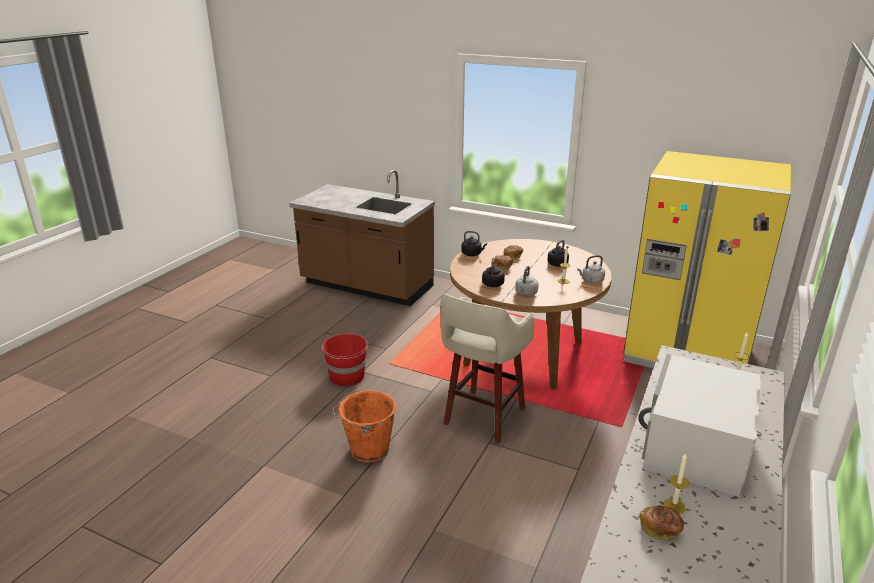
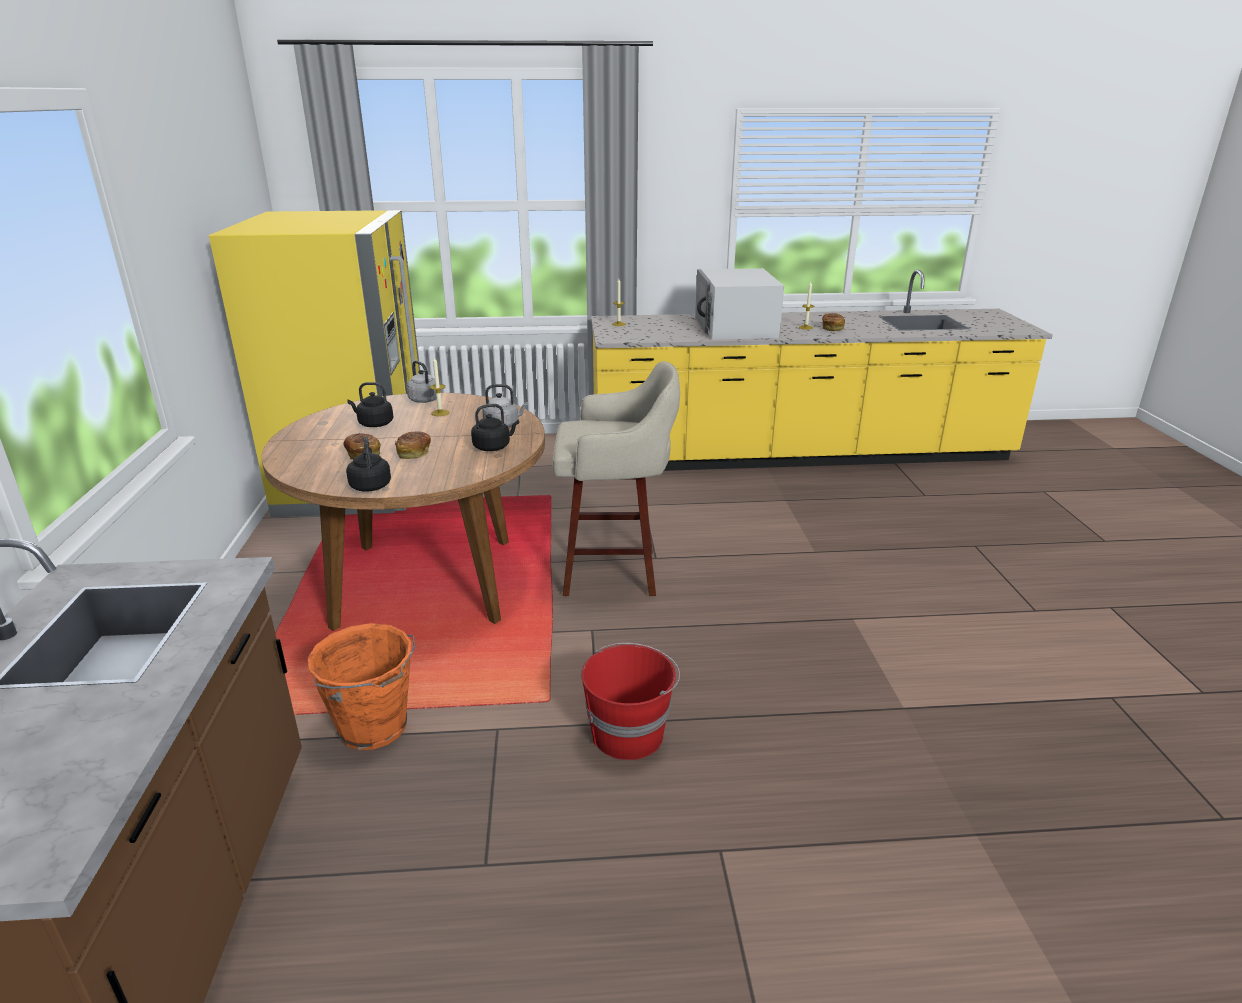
camera: 120 degrees left, 0 degrees up
(367, 450) = (766, 633): orange bucket -> orange bucket (375, 728)
(694, 447) = (736, 327): white microwave -> white microwave turned 90 degrees clockwise

